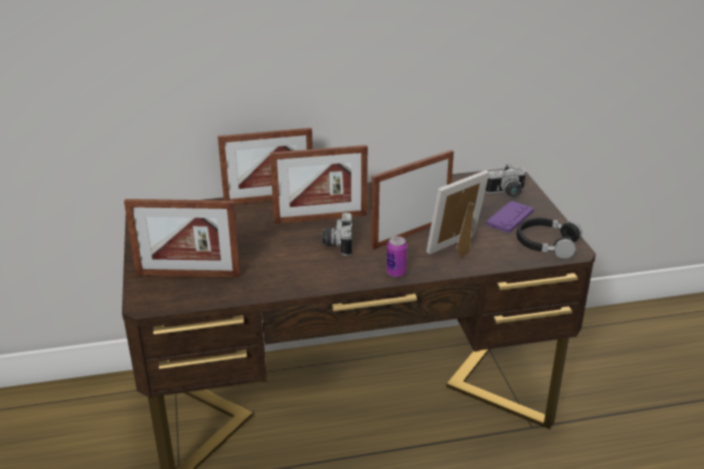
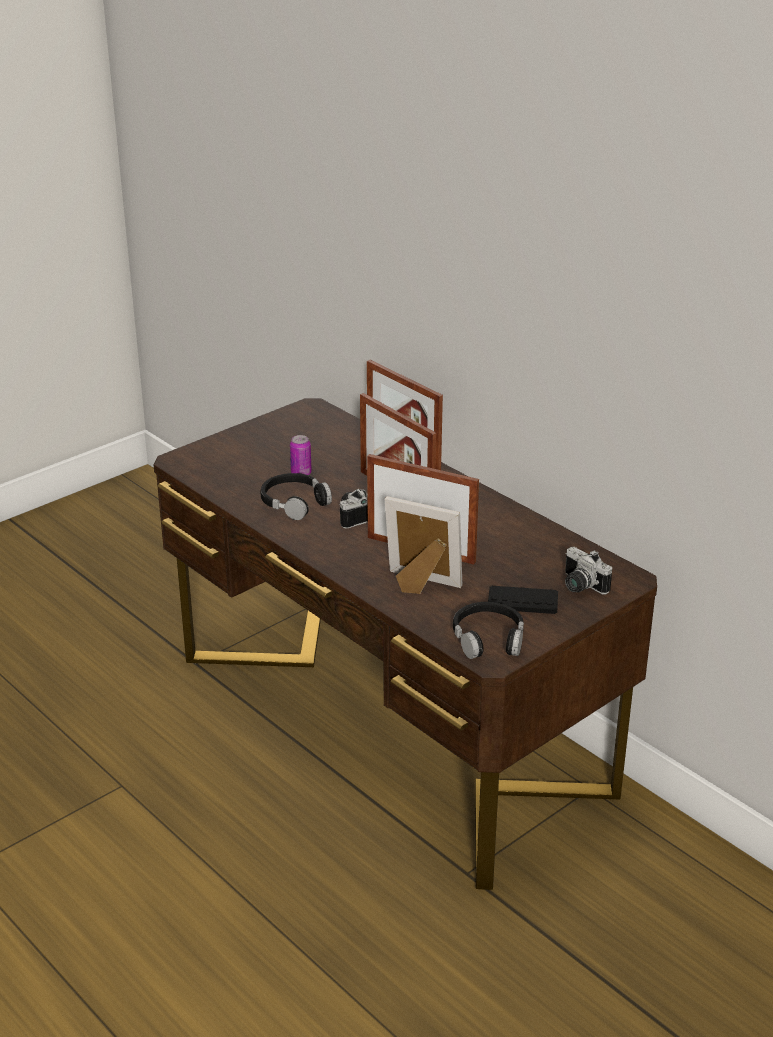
camera: 60 degrees right, 0 degrees up
(188, 275) = (234, 462): picture frame -> none
(287, 265) = (294, 503): none -> black headphones
(396, 272) = (337, 562): can -> can (301, 473)
(510, 218) = (522, 601): purple game controller -> black game controller

